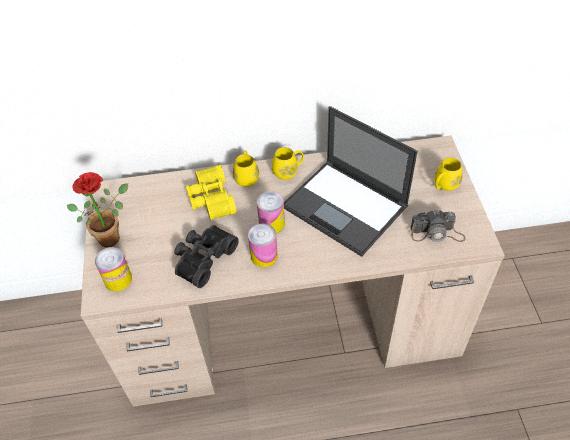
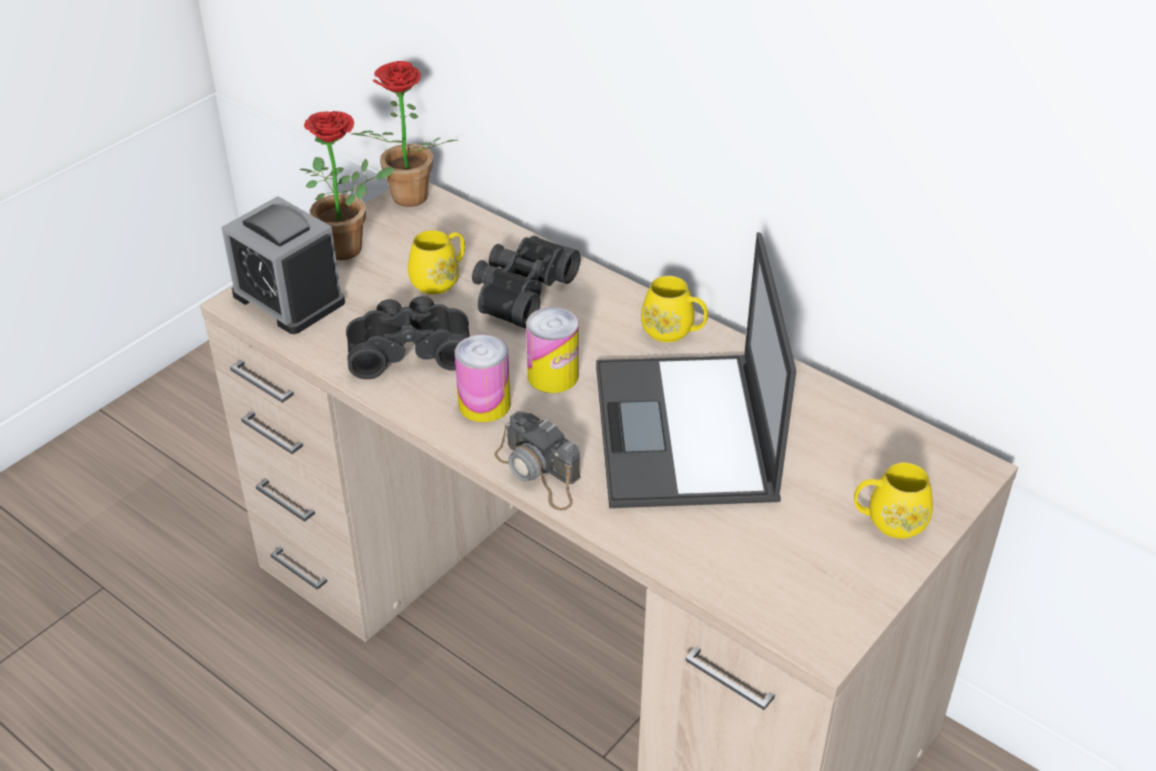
camera: 45 degrees right, 10 degrees down
(104, 196) = (405, 201): none -> potted plant
(118, 279) = (288, 298): can -> alarm clock
(210, 199) = (519, 291): yellow binoculars -> black binoculars
(246, 176) = (607, 298): yellow mug -> yellow mug (440, 280)
(437, 233) = (770, 571): camera -> camera (540, 472)

